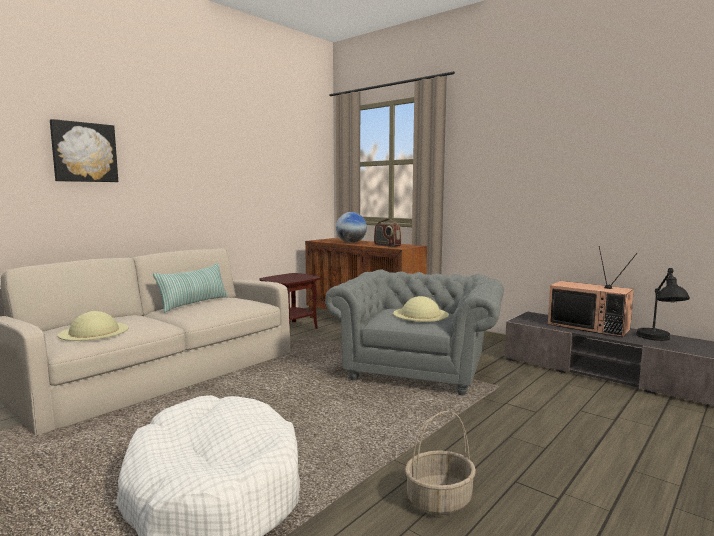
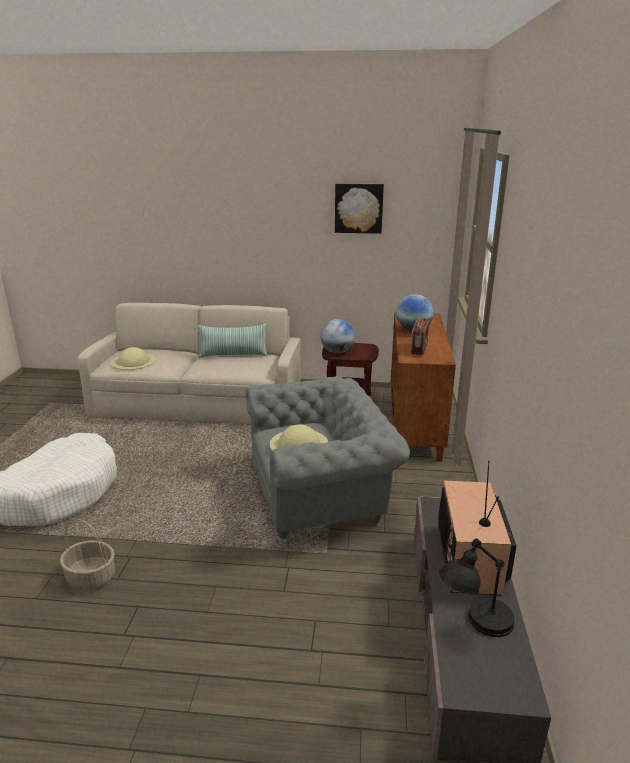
camera: 55 degrees right, 15 degrees up
(84, 152) = (176, 218): picture -> picture (358, 208)
(284, 279) = (337, 352): none -> globe

